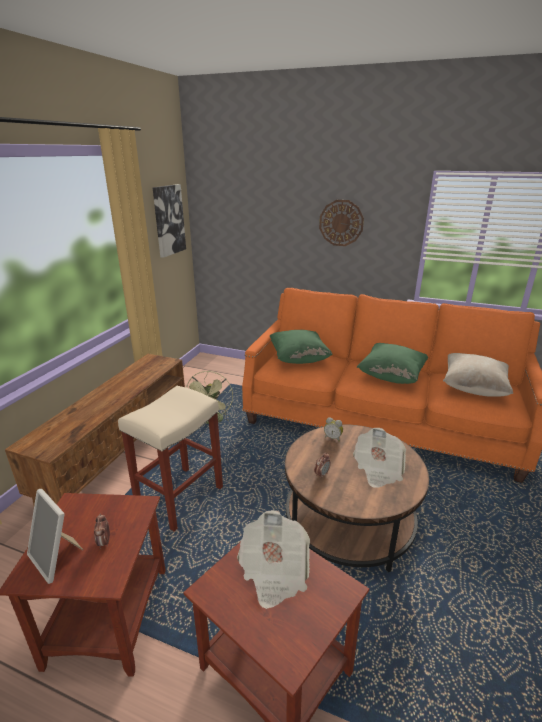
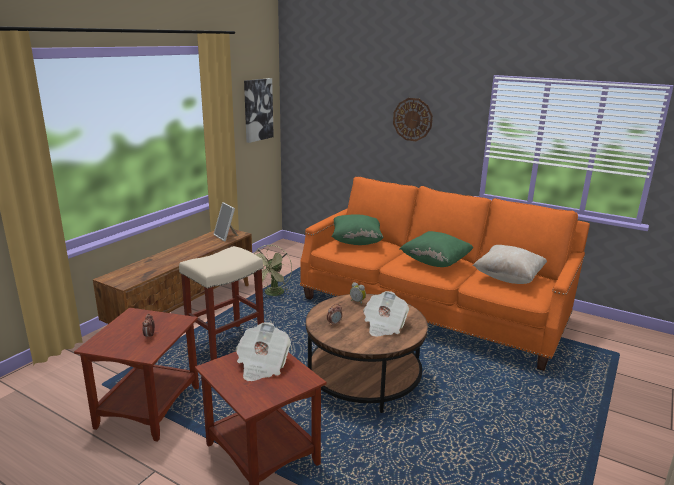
camera: 10 degrees right, 5 degrees down
(57, 558) = (115, 340): picture frame -> picture frame (226, 236)

